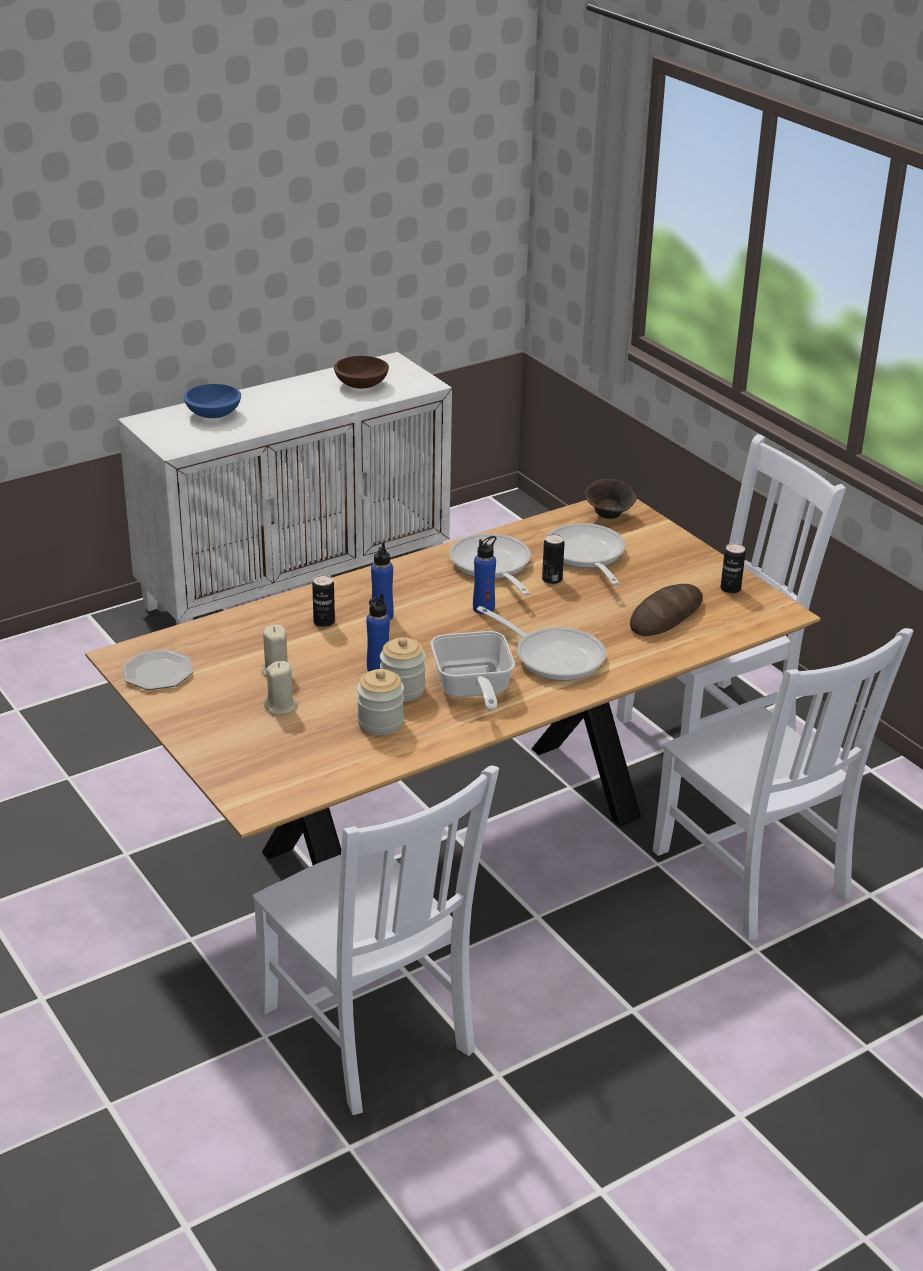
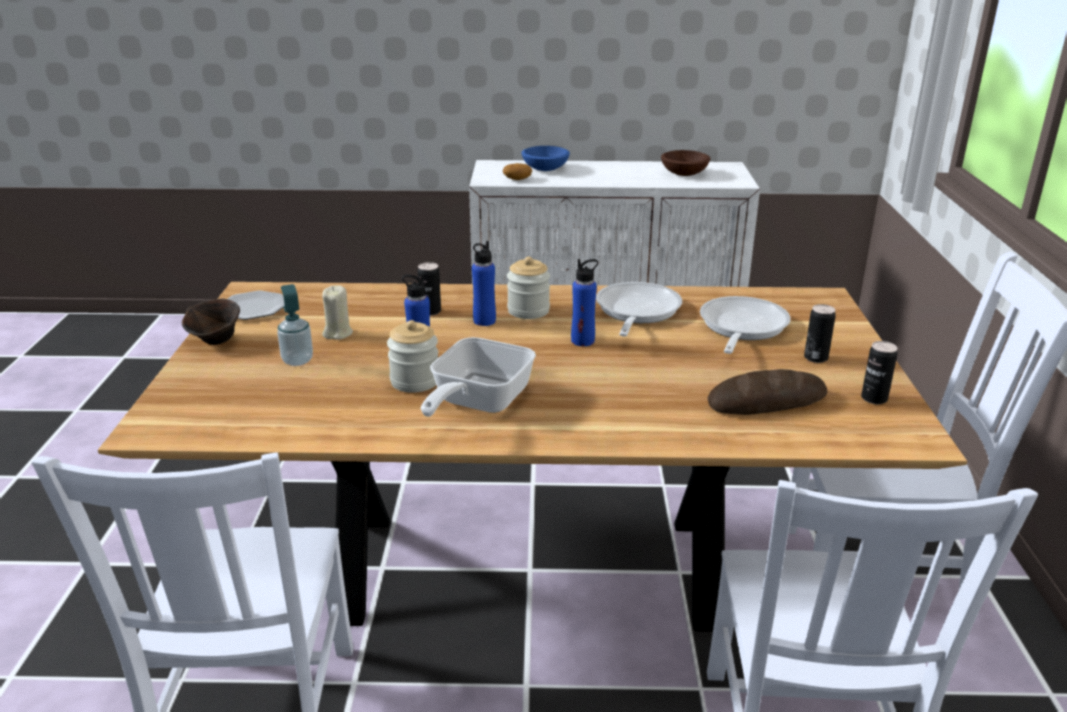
camera: 35 degrees right, 5 degrees down
(203, 437) = (517, 179): none -> potato
(281, 707) = (297, 360): beige candle -> soap dispenser
(380, 723) = (355, 401): jar -> jar (528, 311)
(552, 579) = (681, 337): can -> can (815, 358)
(553, 656) = (596, 399): frying pan -> none
(609, 515) = (806, 303): brown bowl -> brown bowl (216, 340)

